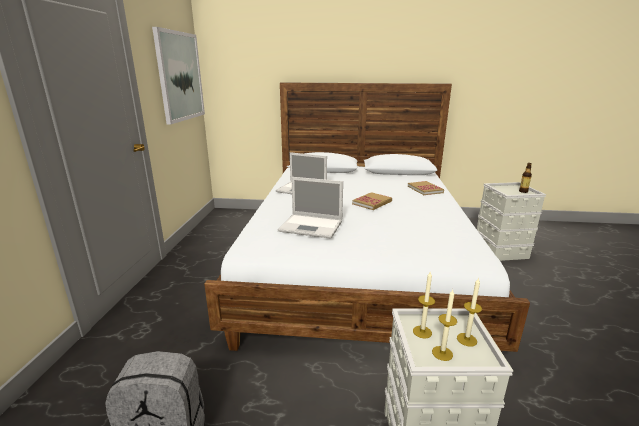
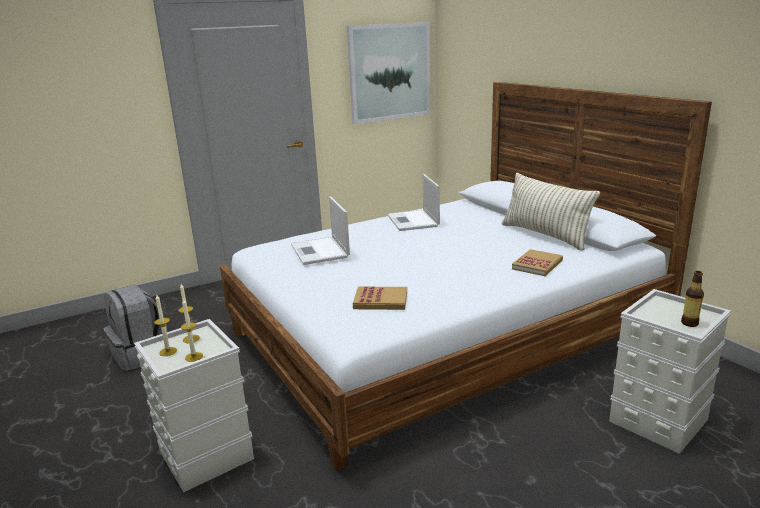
camera: 55 degrees right, 0 degrees up
(372, 202) = (430, 254): book -> book (380, 301)
(384, 176) = (545, 235): none -> pillow

